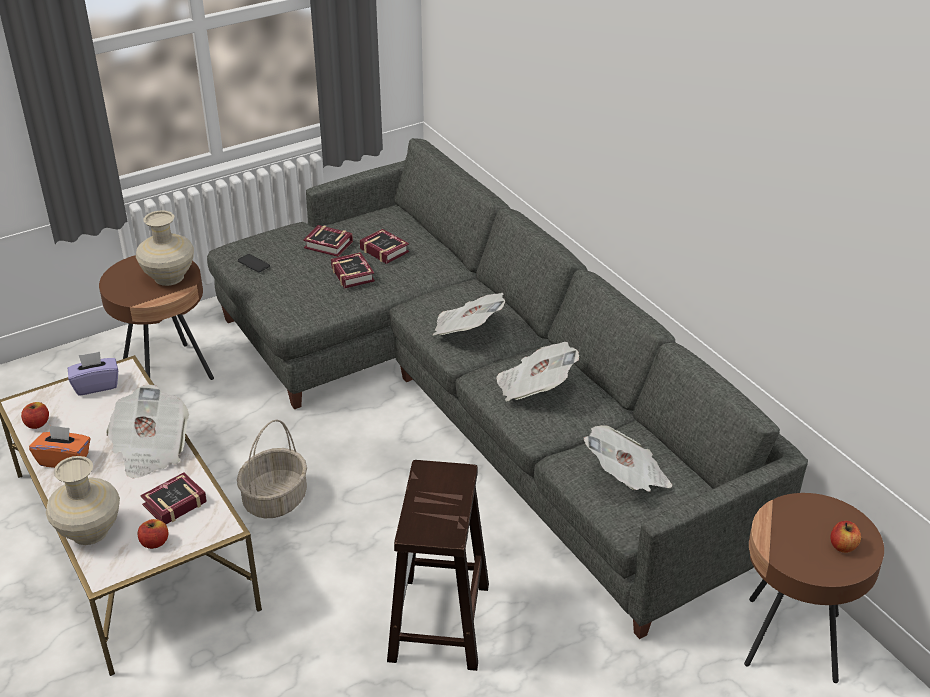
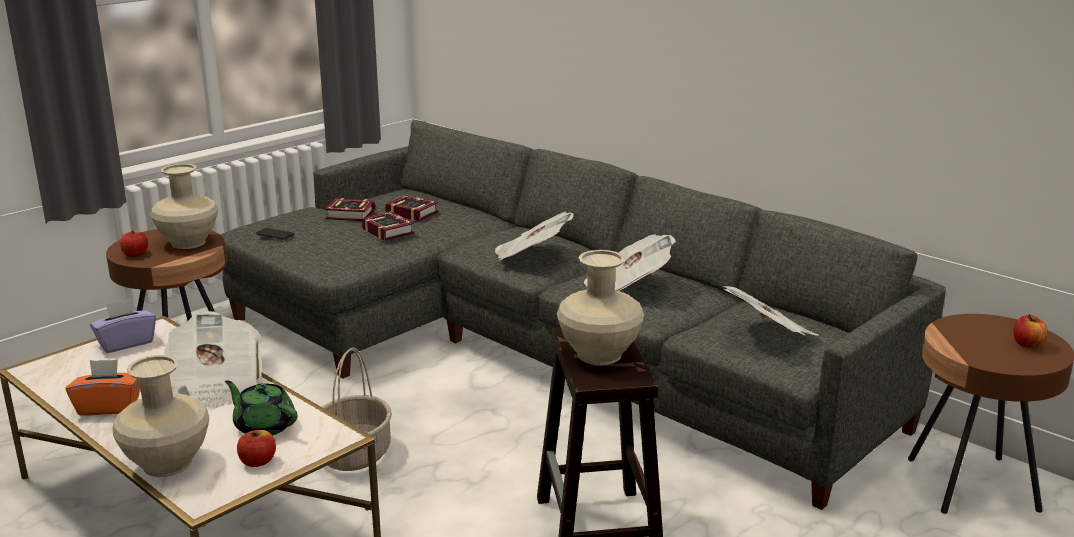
camera: 15 degrees left, 15 degrees down
(37, 424) = (61, 382): apple -> apple (135, 254)
(171, 504) = (264, 426): book -> green teapot
(435, 501) = (599, 354): none -> beige vase

